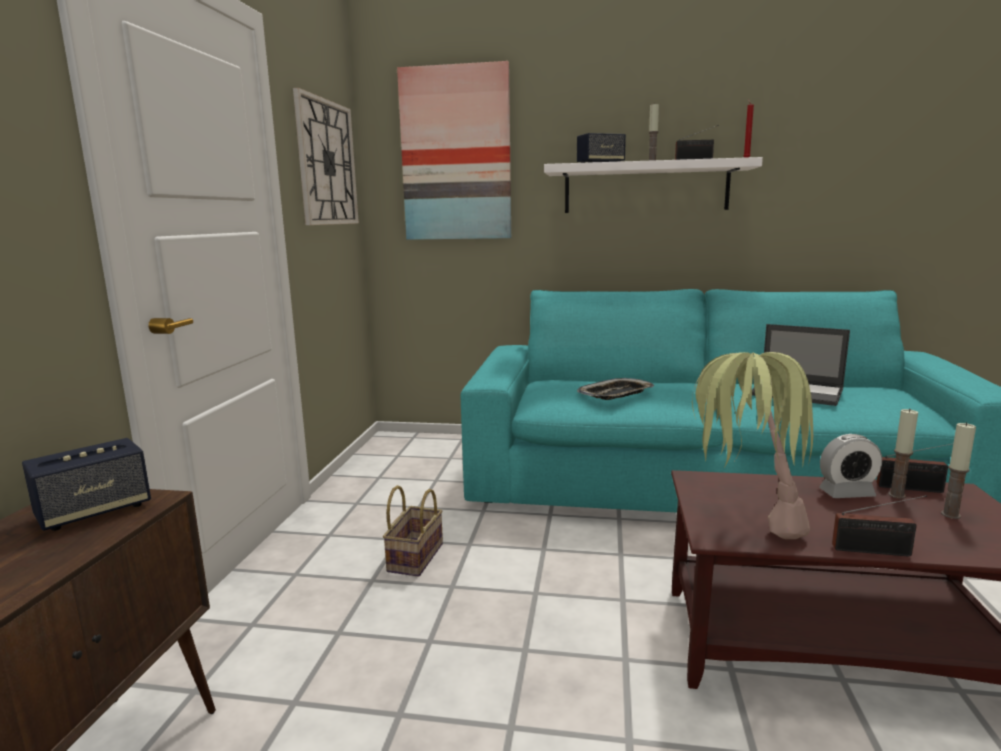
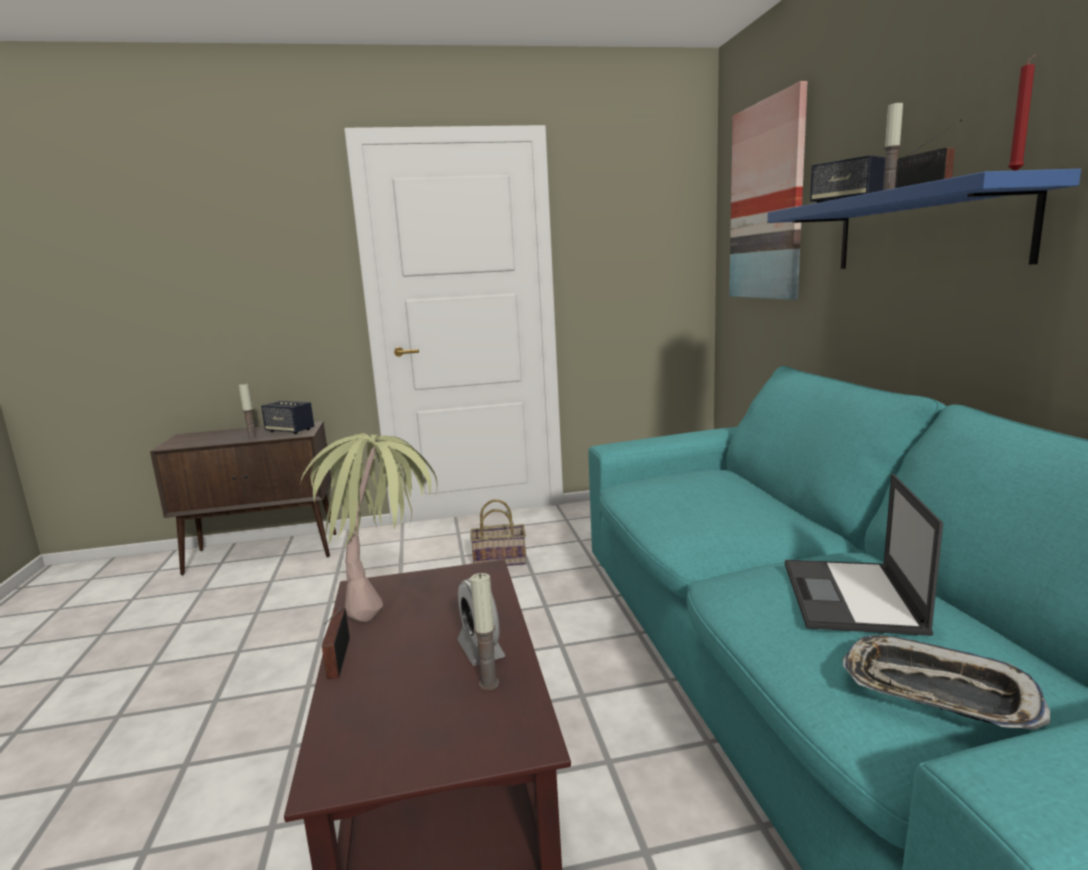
camera: 70 degrees right, 0 degrees up
(326, 163) = (640, 227): wall clock -> none
(616, 394) = (688, 500): tray -> tray (936, 692)
(645, 188) = (925, 230): white shelf -> blue shelf
(913, 488) = (518, 698): radio -> none
(950, 515) = (438, 719): candle -> candle (252, 438)

